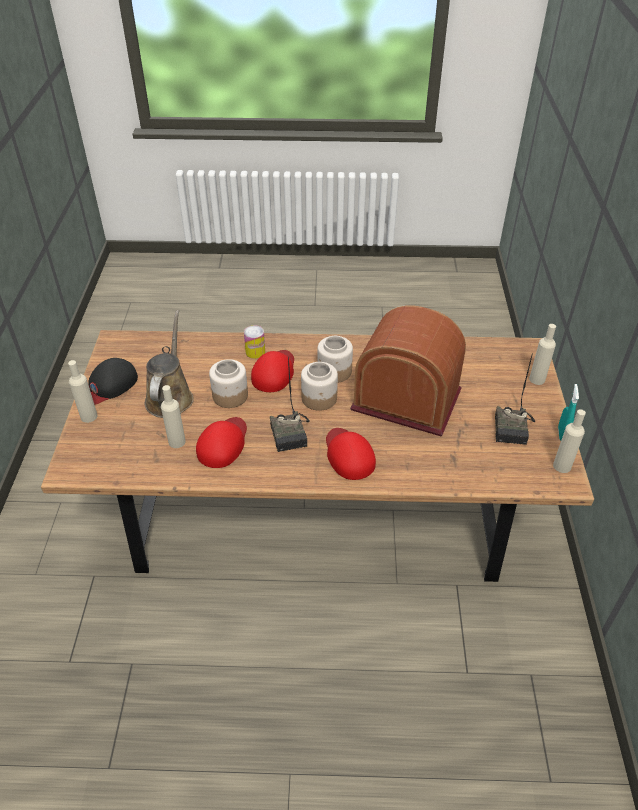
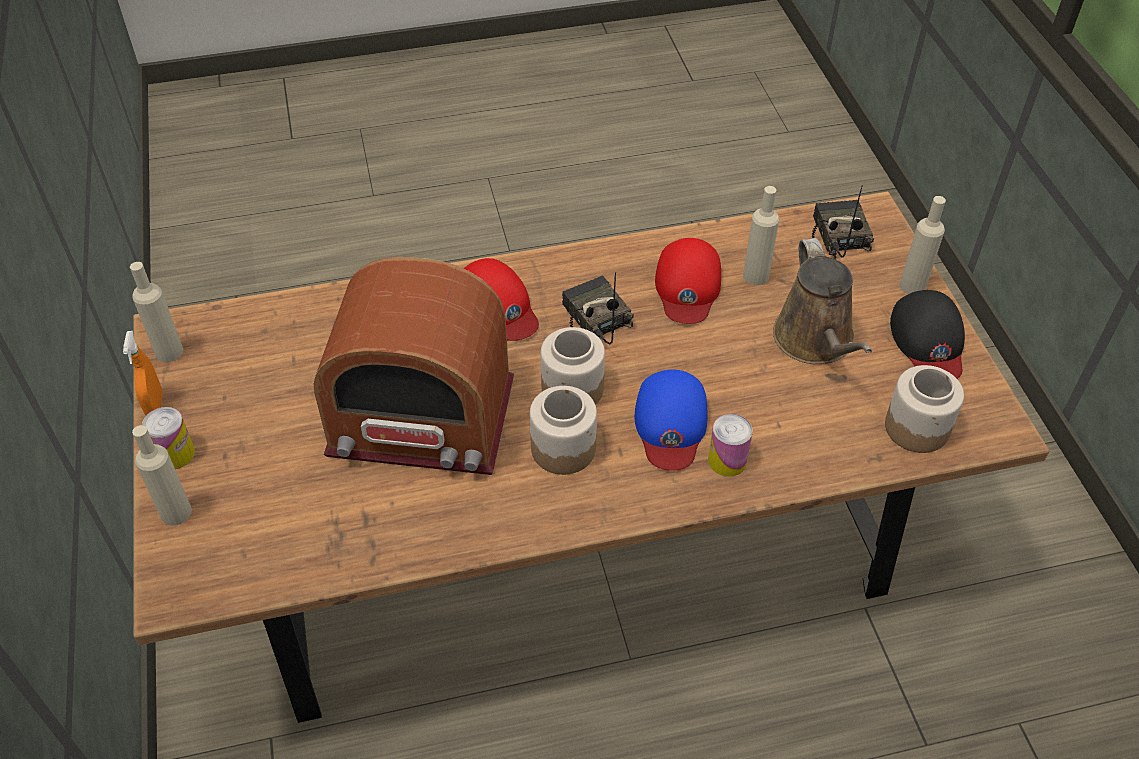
camera: 165 degrees right, 5 degrees up
(109, 385) = (928, 341): black cap -> black cap turned 150 degrees clockwise
(229, 396) = (722, 362): jar -> jar (917, 427)
(274, 372) = (670, 424): red cap -> blue cap
(513, 428) = (236, 399): radio -> radio (836, 237)
(544, 406) = (175, 454): none -> can
(562, 434) = (155, 406): turquoise spray bottle -> orange spray bottle

